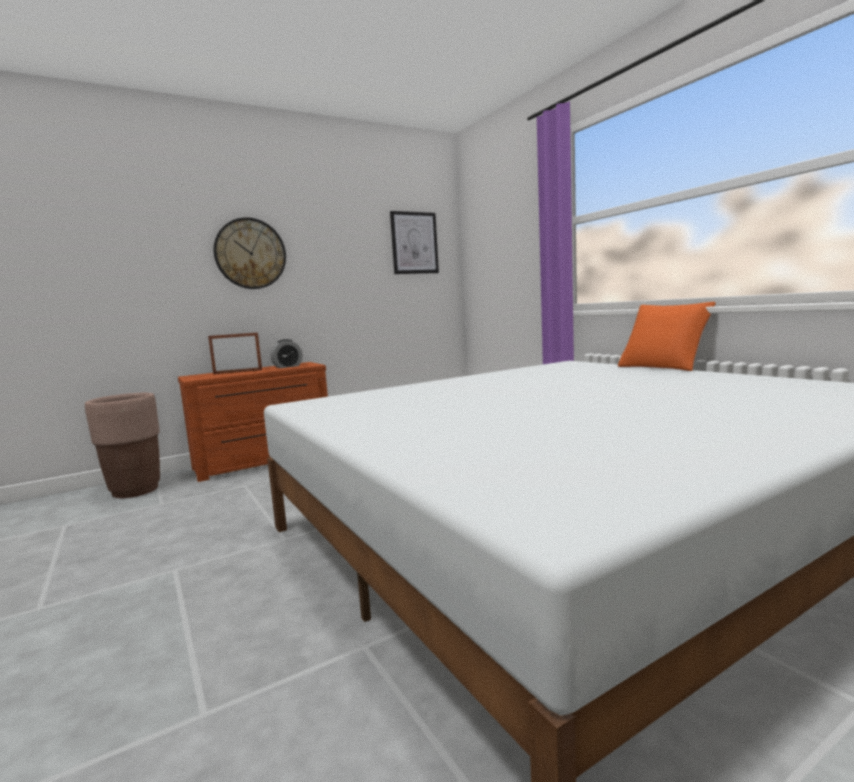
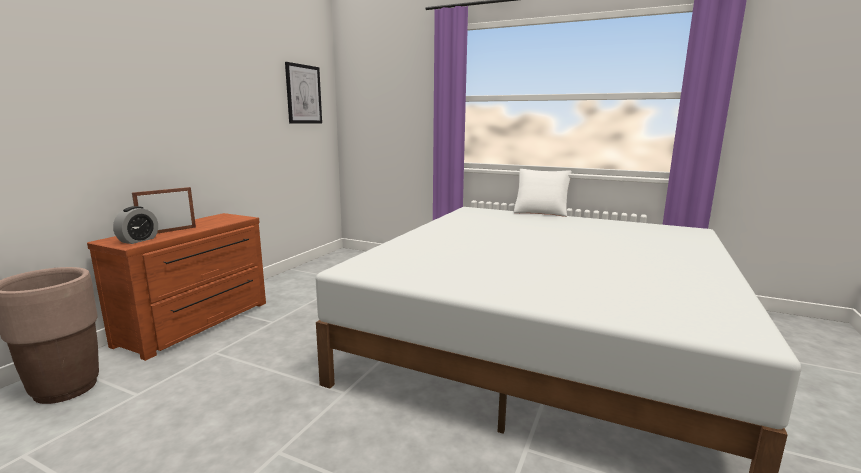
camera: 35 degrees left, 5 degrees up
(250, 254) = (160, 96): wall clock -> none
(287, 366) = (218, 221): alarm clock -> alarm clock (138, 240)
(664, 366) = (541, 212): orange pillow -> white pillow

